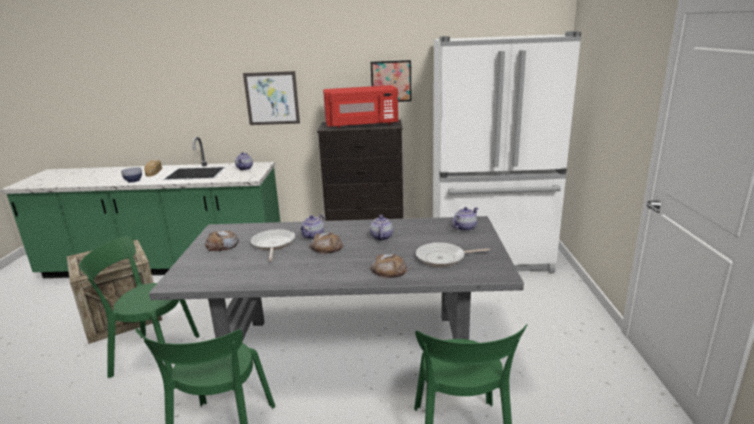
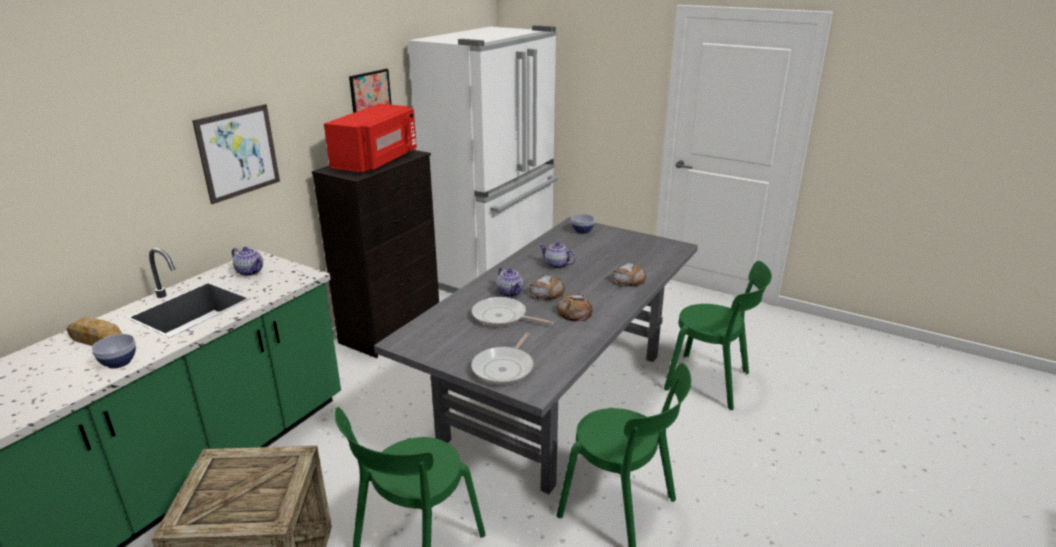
camera: 60 degrees left, 5 degrees up
(222, 245) = (462, 345): bread -> bread (574, 312)
(443, 258) = (630, 255): frying pan -> frying pan (505, 368)
(464, 228) = (582, 231): teapot -> bowl

